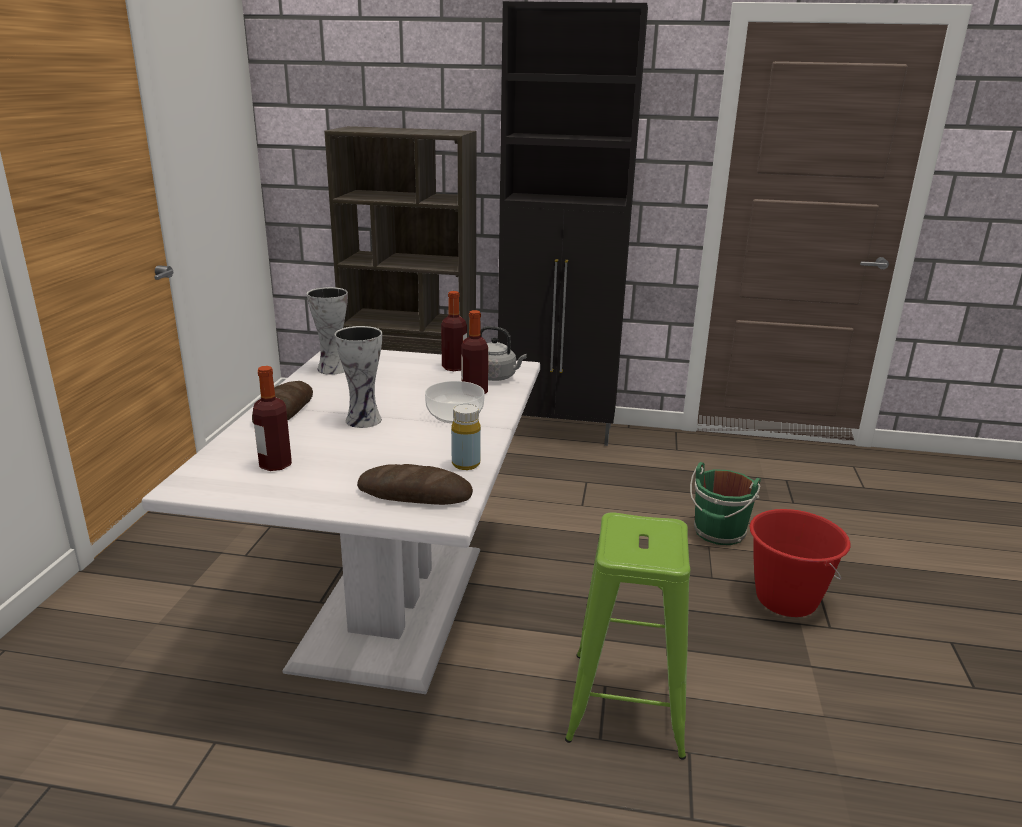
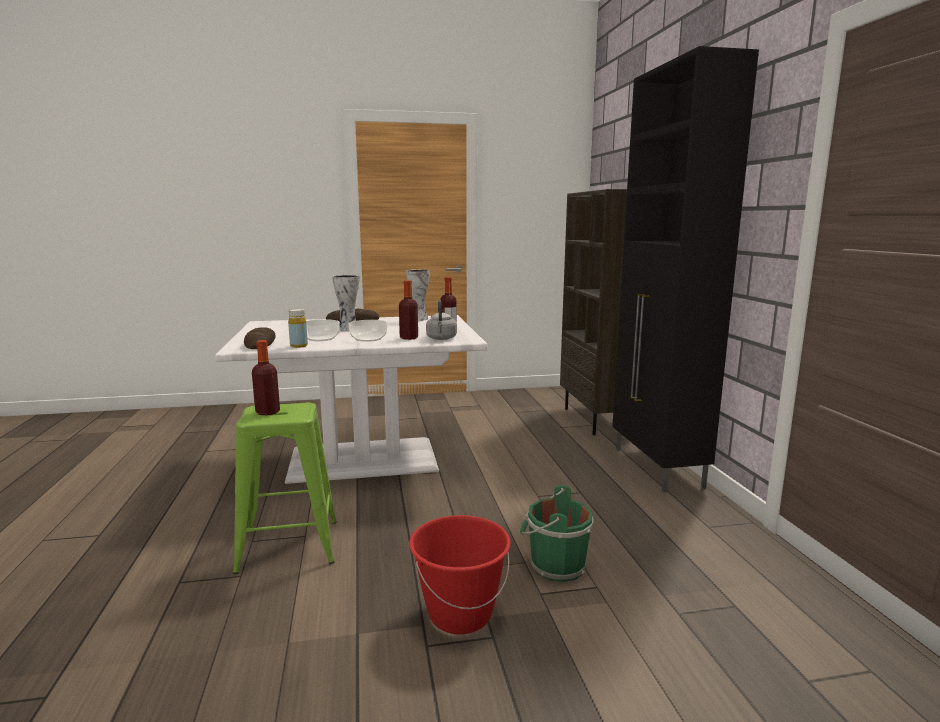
camera: 70 degrees right, 10 degrees down
(275, 464) = (286, 327): bottle -> bottle (267, 412)
(420, 445) = (321, 338): none -> bowl

